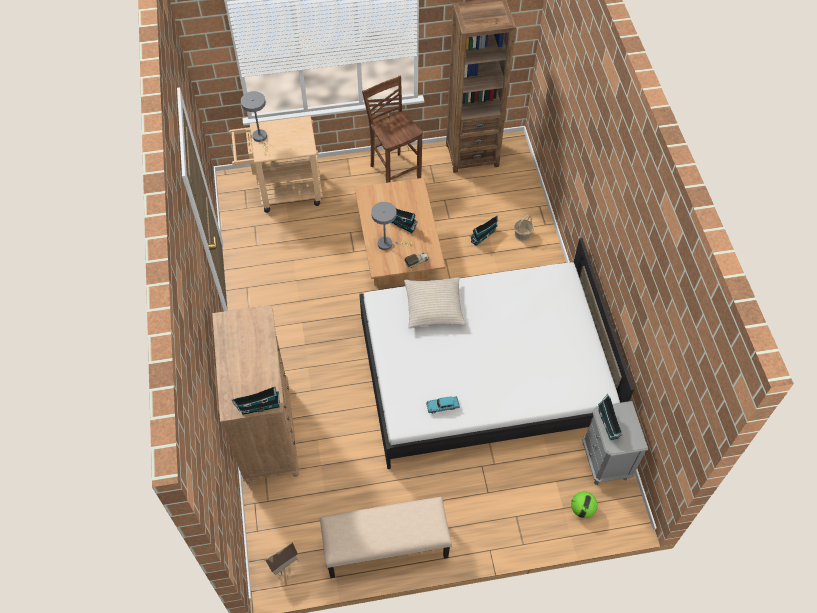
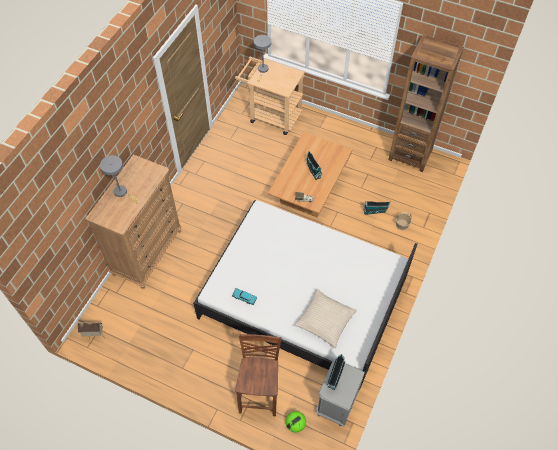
camera: 35 degrees right, 0 degrees up
(258, 406) = (111, 223): toy house -> none
(385, 547) = (158, 364): beige bench -> none
(388, 244) = (295, 178): grey table lamp -> grey table lamp (122, 192)
(394, 172) = (349, 139): brown stool -> brown stool (260, 394)
(434, 307) = (290, 233): beige pillow -> beige pillow (325, 320)

